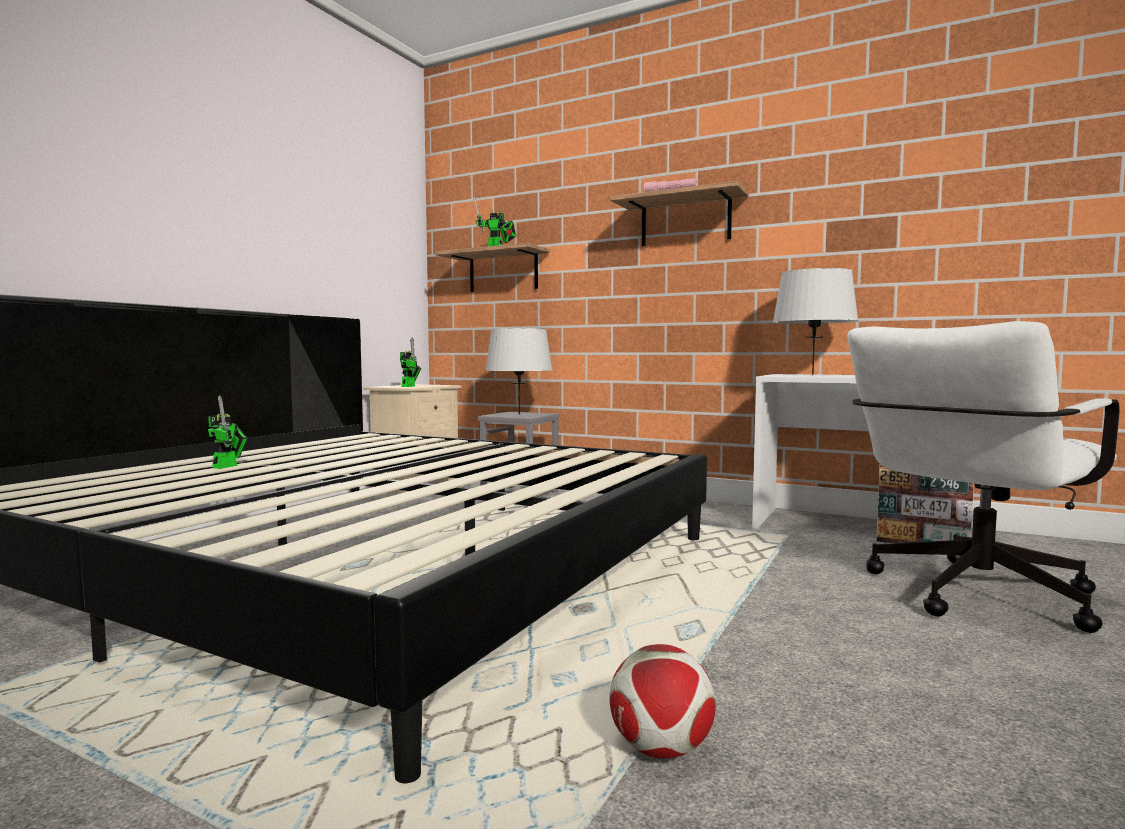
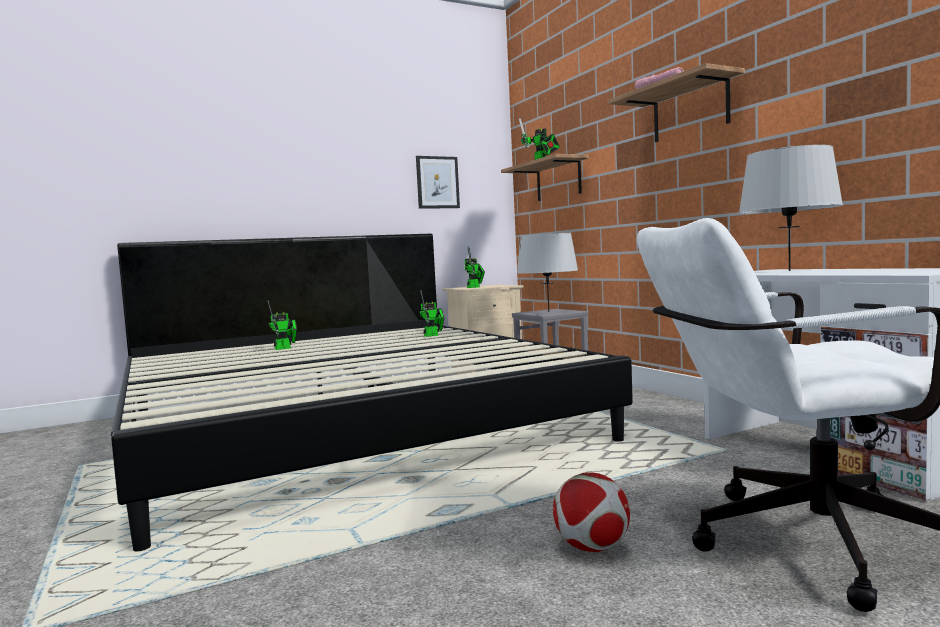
camera: 35 degrees right, 0 degrees up
(357, 256) = (437, 182): none -> picture
(405, 443) = (433, 335): none -> toy robot
(661, 749) = (273, 577): football -> football (592, 548)

